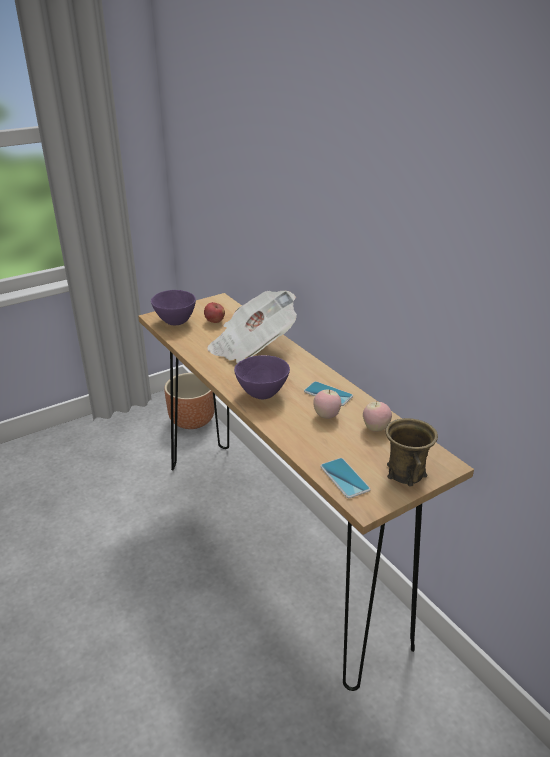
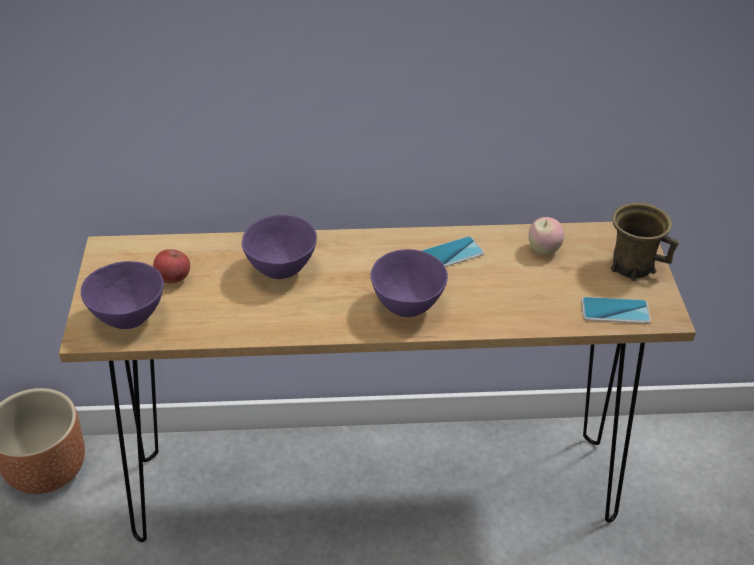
camera: 60 degrees left, 10 degrees up
(252, 347) = (281, 270): newspaper -> purple bowl
(326, 416) = (494, 275): apple -> none

